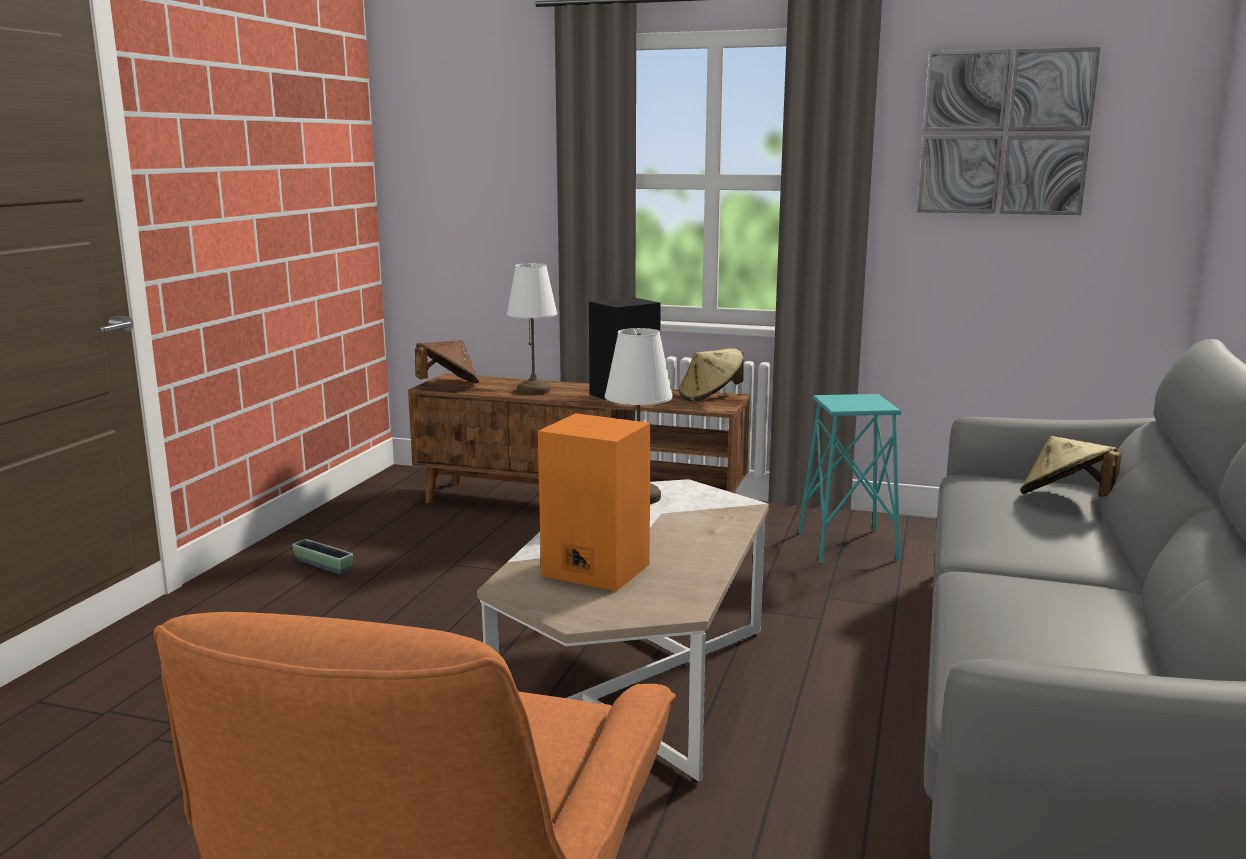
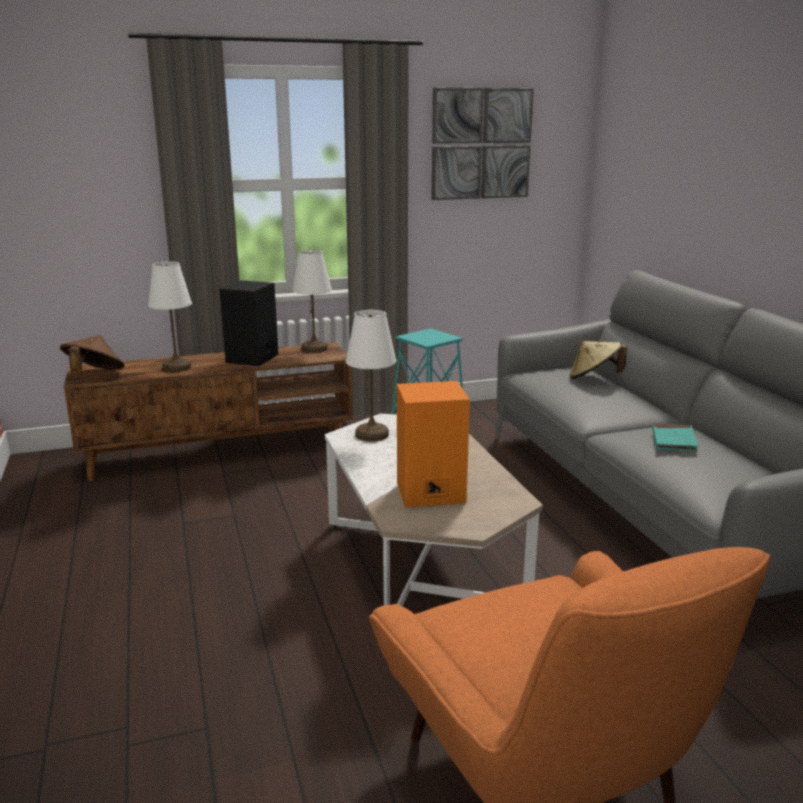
camera: 35 degrees left, 5 degrees up
(323, 565) = (71, 557): planter -> none
(710, 397) = (315, 349): beige hat -> white table lamp
(1049, 602) = (673, 441): none -> turquoise book

